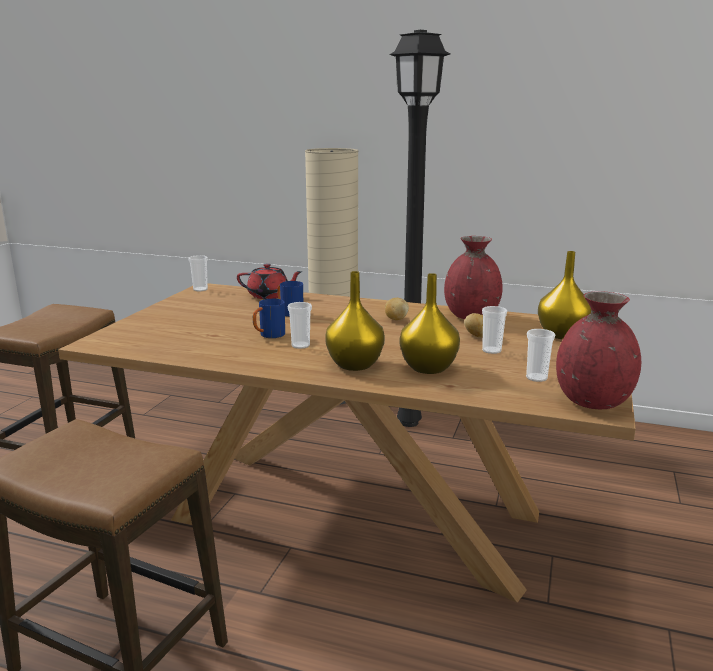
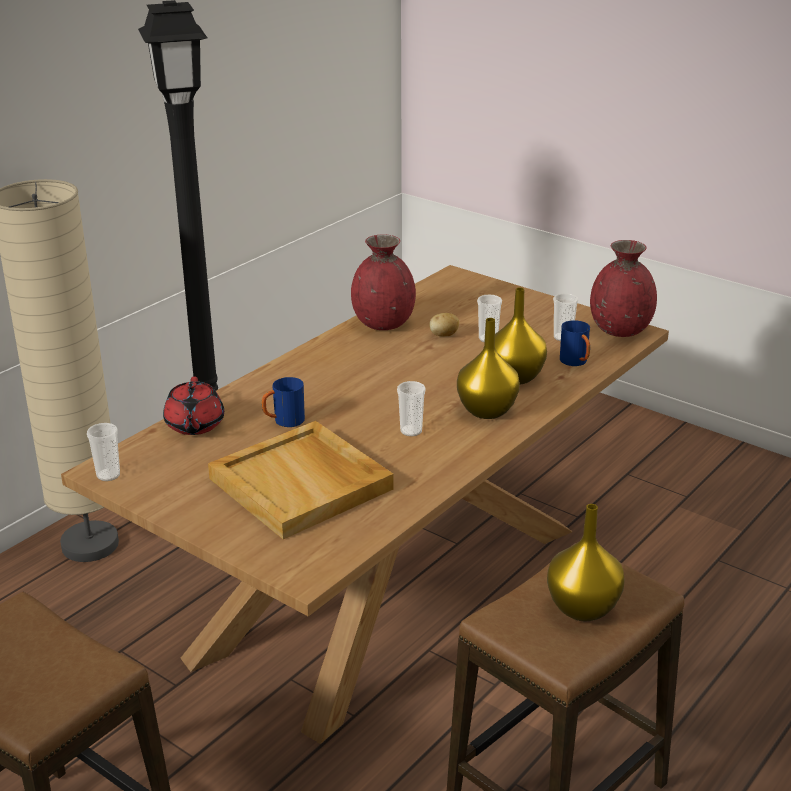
camera: 70 degrees left, 10 degrees up
(207, 328) = (302, 484): none -> beige tray
(268, 336) = (364, 446): blue mug -> blue mug (576, 363)
(269, 295) = (194, 425): red teapot -> red teapot turned 150 degrees clockwise
(395, 319) = (361, 363): potato -> none
(561, 334) = (466, 298): yellow vase -> yellow vase (581, 608)

